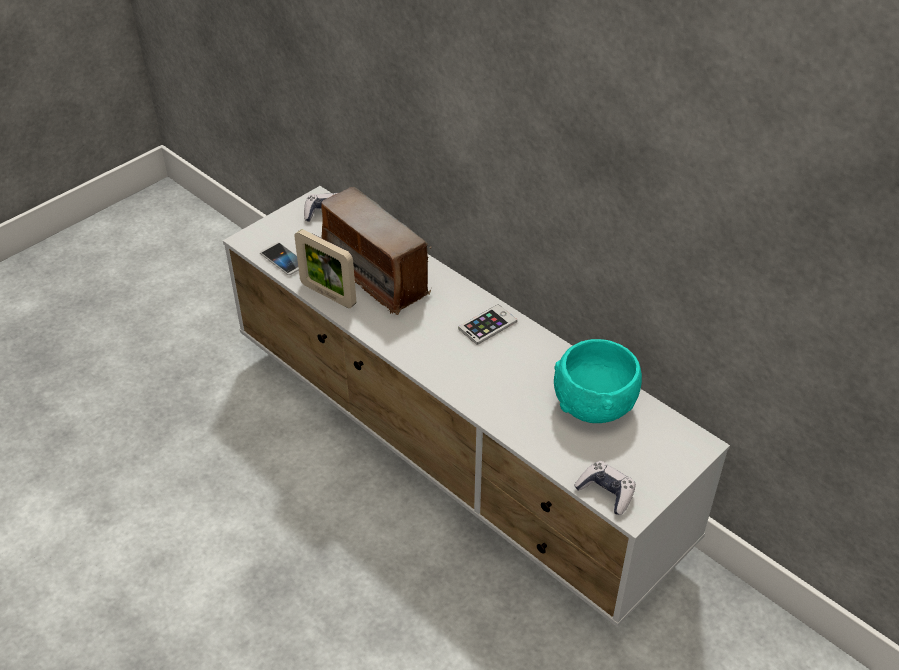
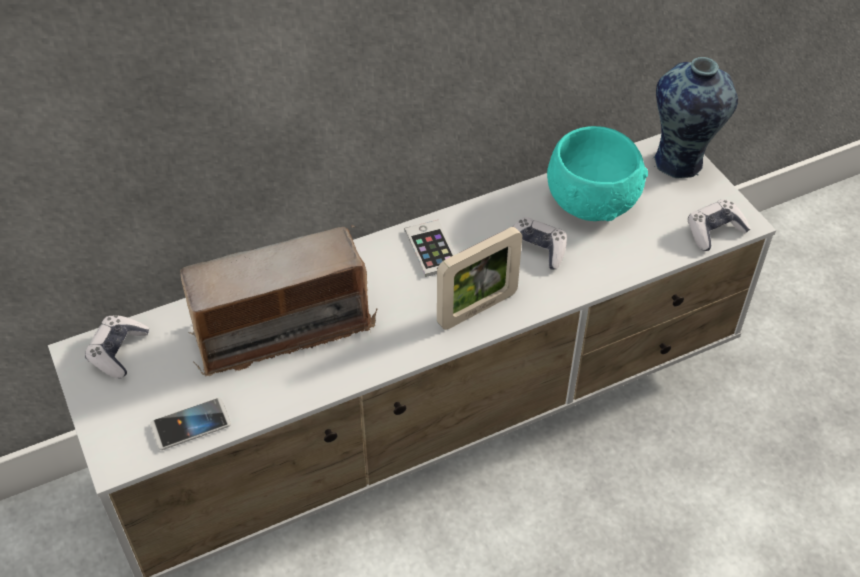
camera: 70 degrees left, 5 degrees up
(328, 294) = (294, 390): picture frame -> picture frame (477, 309)
(519, 382) = (536, 249): none -> game controller
(680, 454) = (681, 163): none -> vase

